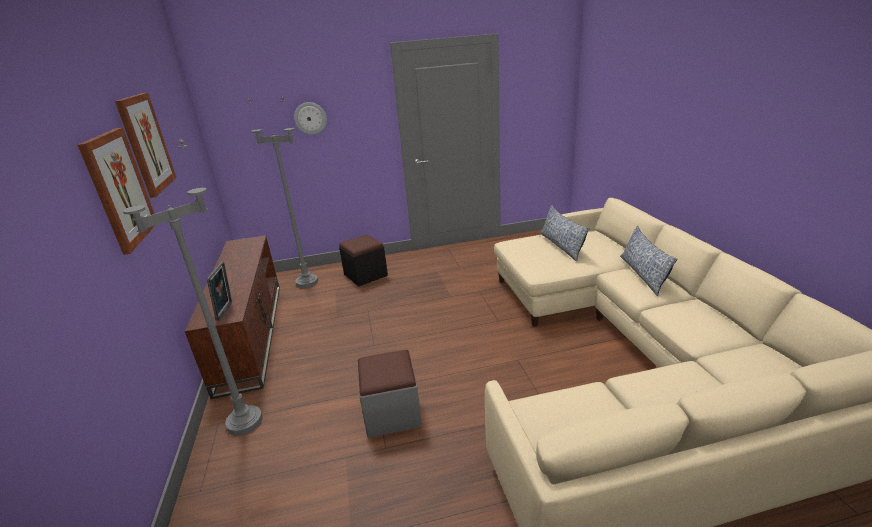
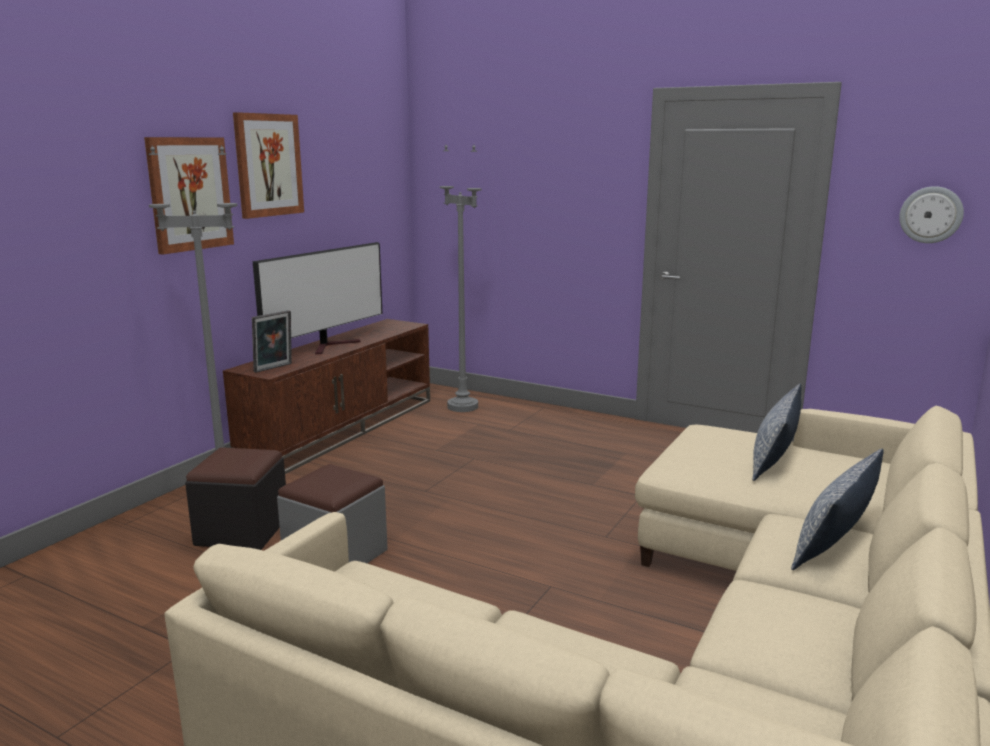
camera: 40 degrees right, 10 degrees down
(231, 276) = (332, 346): none -> television
(310, 118) = (528, 184): wall clock -> wall clock (931, 214)
(365, 275) = (533, 423): black ottoman -> black ottoman (242, 531)

